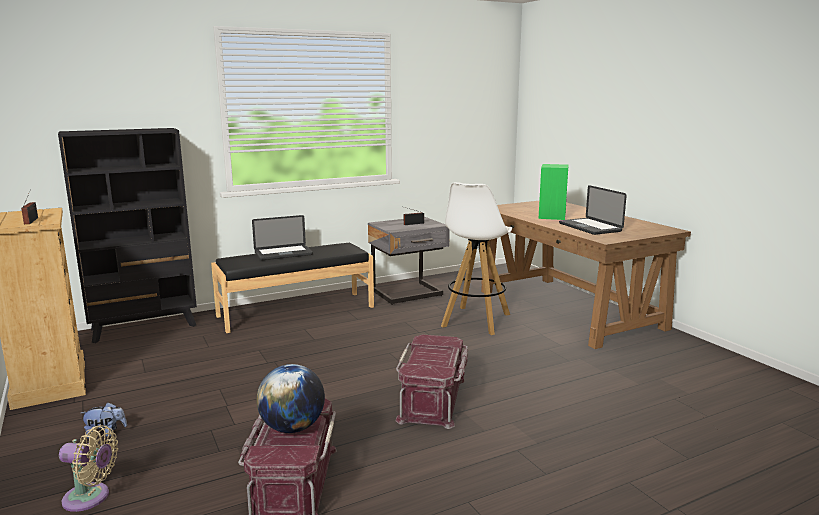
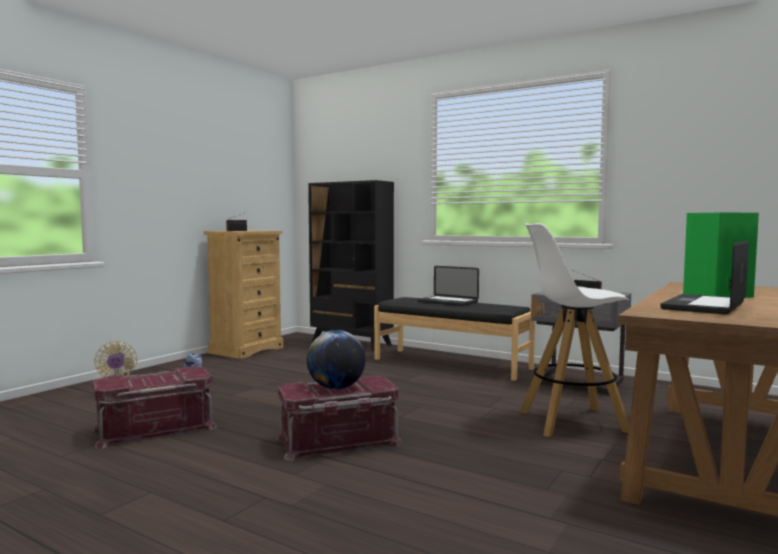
camera: 60 degrees right, 10 degrees down
(292, 428) = (156, 379): globe -> globe (336, 388)

